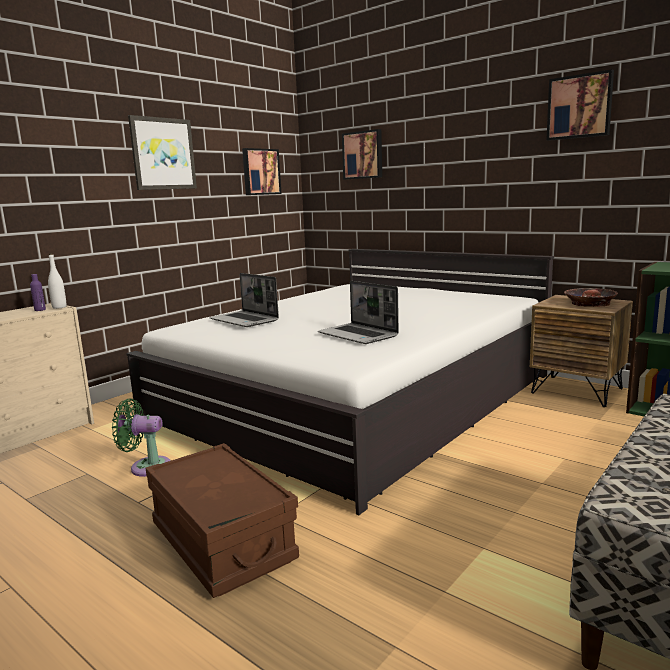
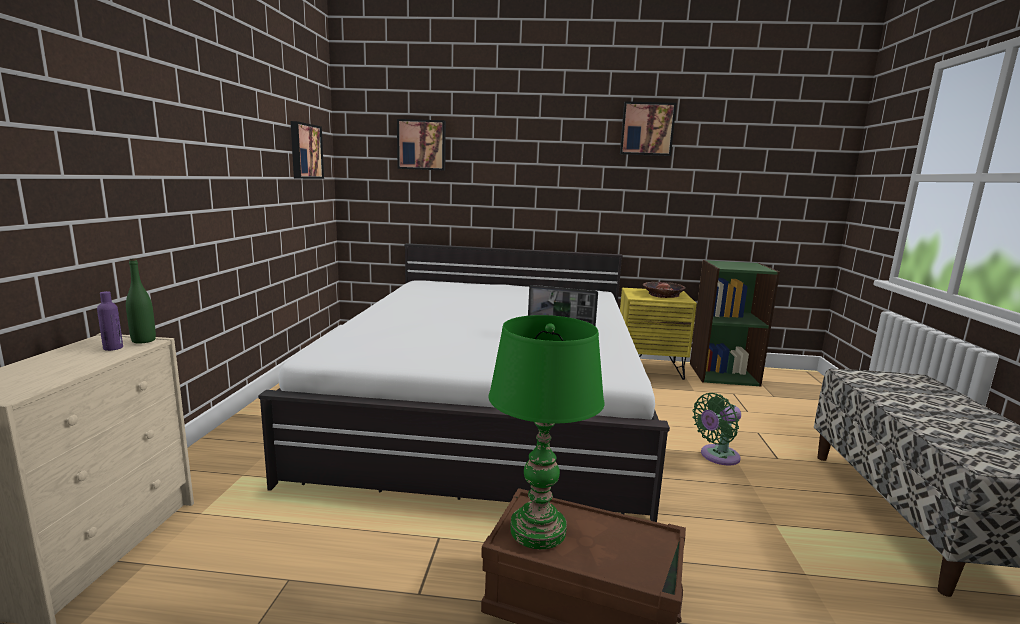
camera: 35 degrees left, 0 degrees up
(59, 307) = (143, 340): white bottle -> green bottle
(146, 467) = (364, 543): green fan -> green fan (717, 456)
(163, 154) = (220, 117): picture -> none
(192, 469) = (538, 530): none -> green table lamp
(245, 320) = (402, 335): laptop -> none
(577, 391) = (649, 368): brown nightstand -> yellow nightstand

